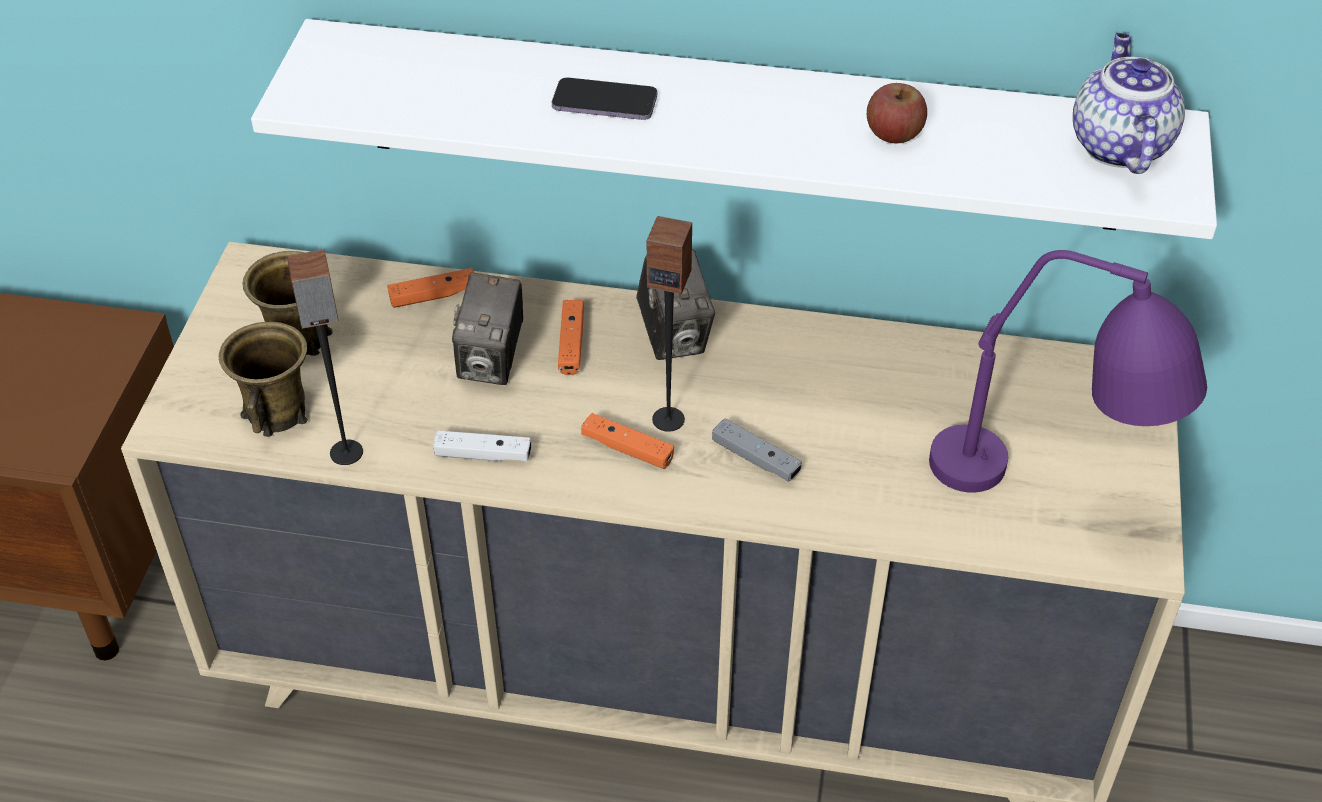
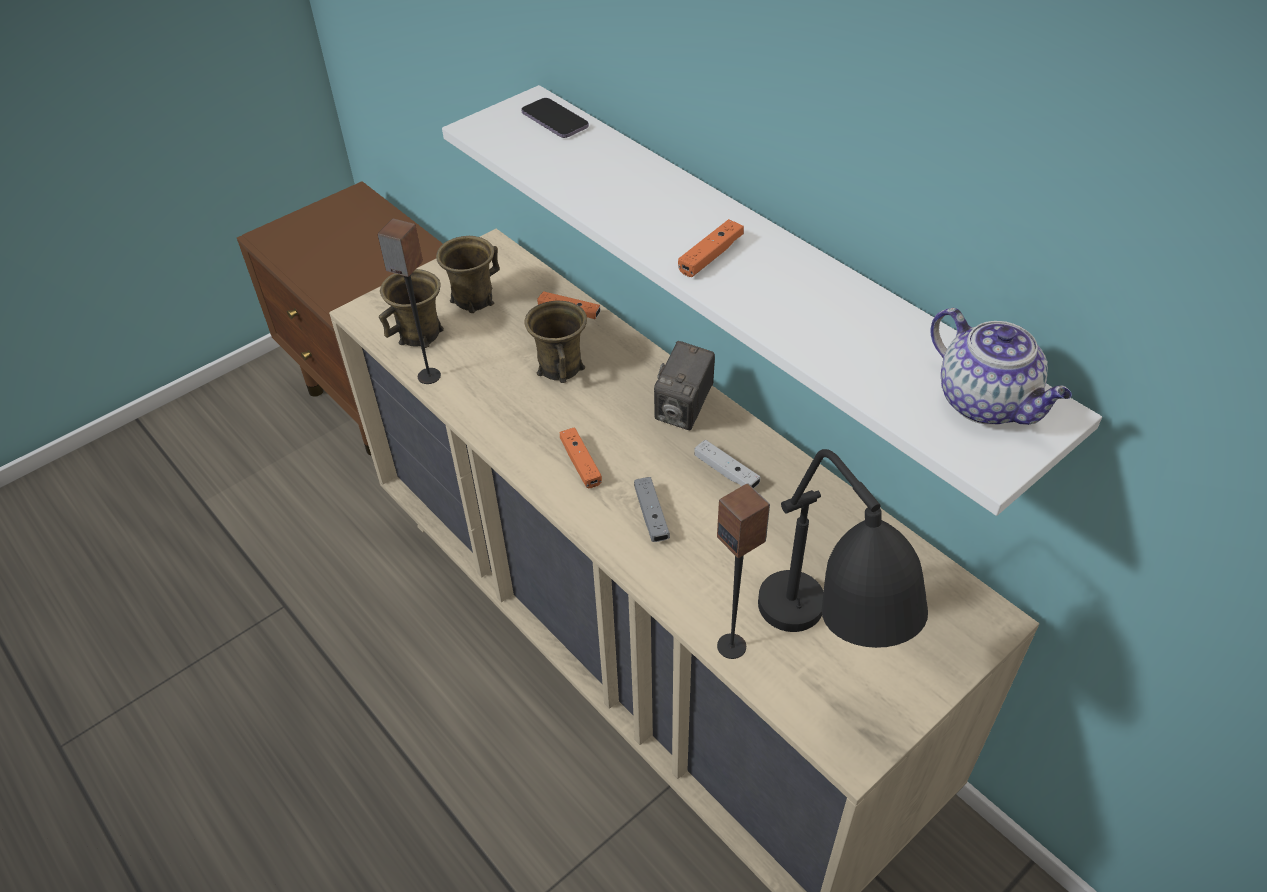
camera: 40 degrees right, 0 degrees up
(483, 455) = (497, 419): white game controller -> white game controller (726, 472)
(492, 360) = (561, 367): camera -> brown mug
(571, 344) = (616, 381): orange game controller -> orange game controller (710, 256)
(604, 102) = (647, 205): phone -> phone (555, 120)
(668, 419) = (624, 459): speaker -> speaker (732, 646)
(894, 134) = (817, 312): apple -> none
(1047, 498) = (823, 664): purple table lamp -> black table lamp
(1118, 145) = (987, 403): teapot -> teapot turned 105 degrees clockwise

